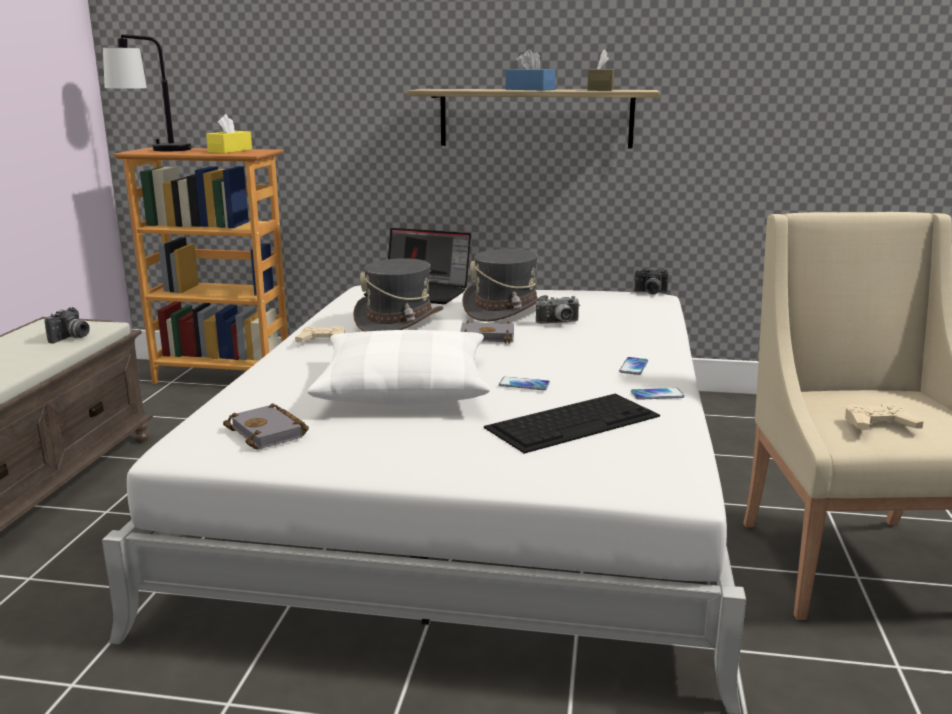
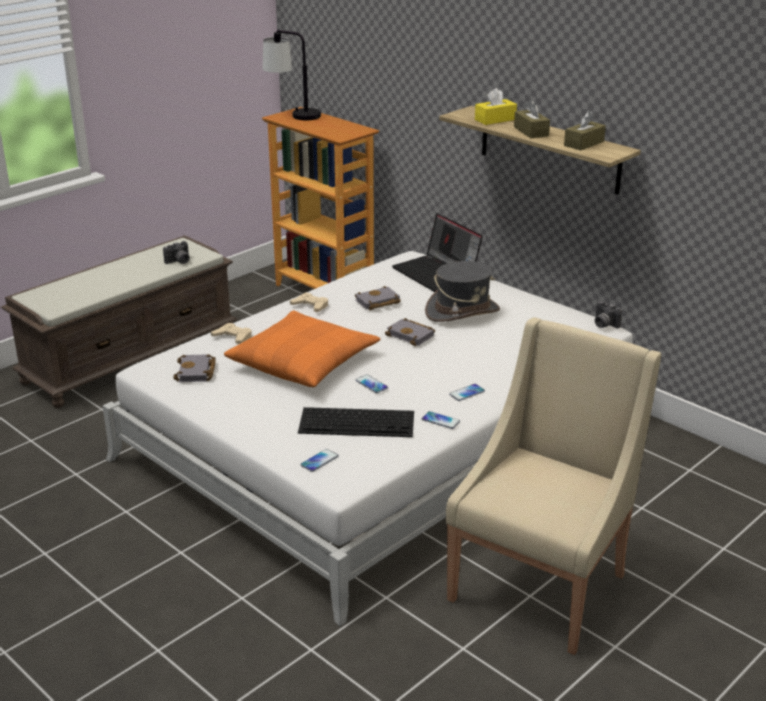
camera: 35 degrees right, 10 degrees up
(230, 151) = (339, 127): yellow tissue box -> yellow tissue box (495, 119)
(399, 322) = (377, 302): grey hat -> grey book
(404, 386) = (303, 362): white pillow -> orange pillow
(530, 89) = (531, 131): blue tissue box -> brown tissue box
(559, 323) = (477, 337): camera -> none
(605, 472) = (319, 461): none -> phone
(879, 424) = (519, 494): beige game controller -> beige game controller (233, 337)

